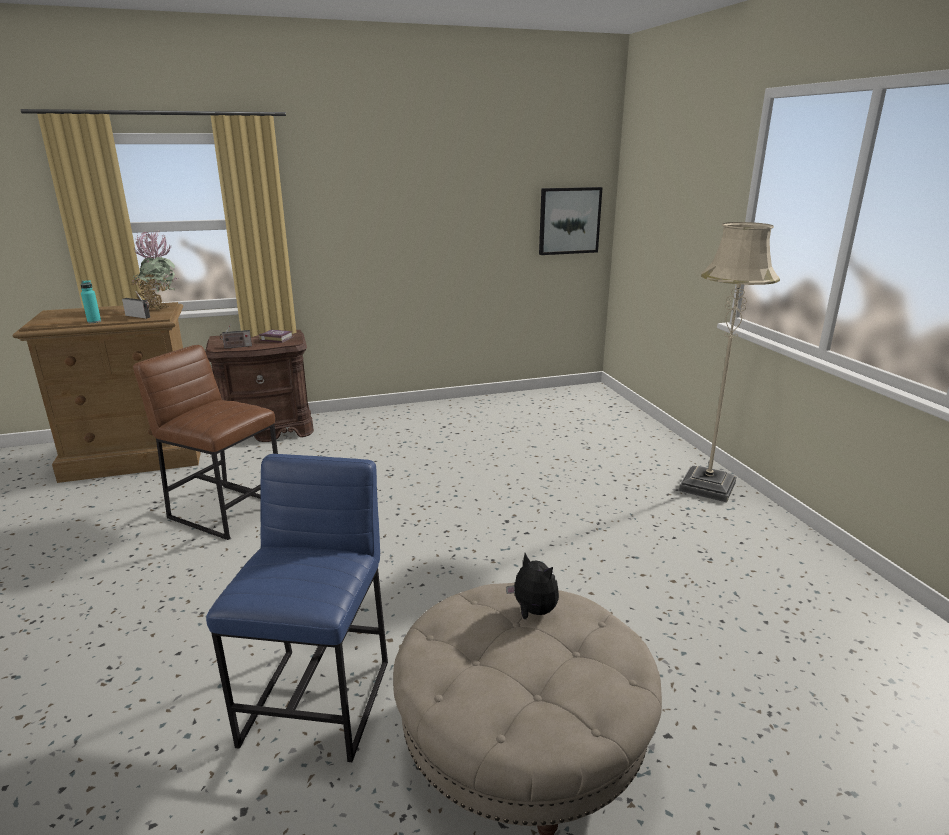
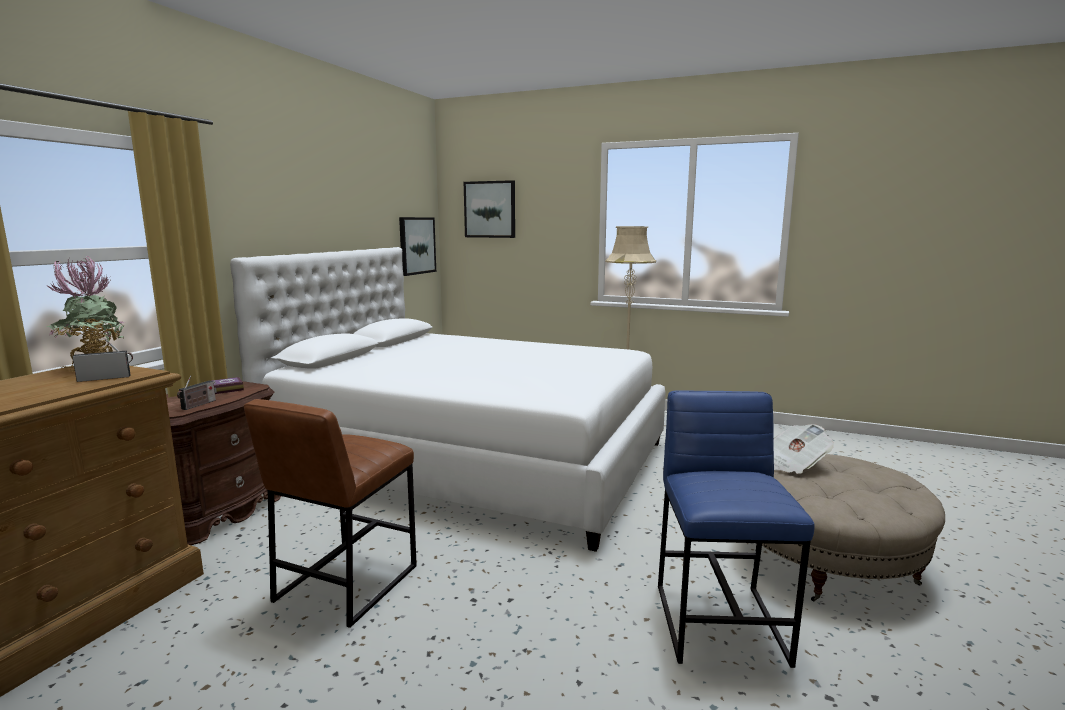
camera: 50 degrees left, 10 degrees down
(94, 321) = (50, 395): turquoise bottle -> none
(225, 510) = (345, 584): brown chair -> brown chair turned 45 degrees counterclockwise
(318, 699) = (719, 621): blue chair -> blue chair turned 45 degrees clockwise
(465, 463) = (470, 458): none -> white bed
(533, 612) = (793, 464): plush toy -> newspaper
(654, 181) = (490, 209): none -> picture

